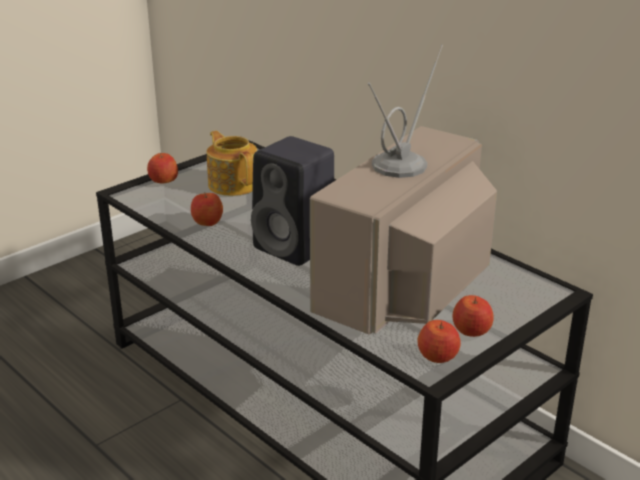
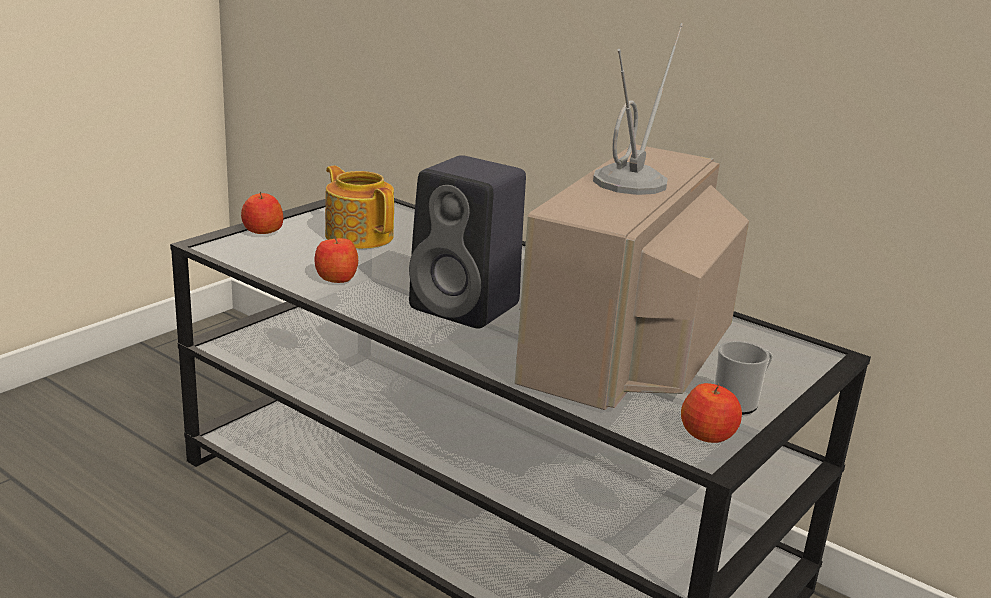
camera: 10 degrees left, 5 degrees down
(472, 330) = (739, 402): apple -> mug

